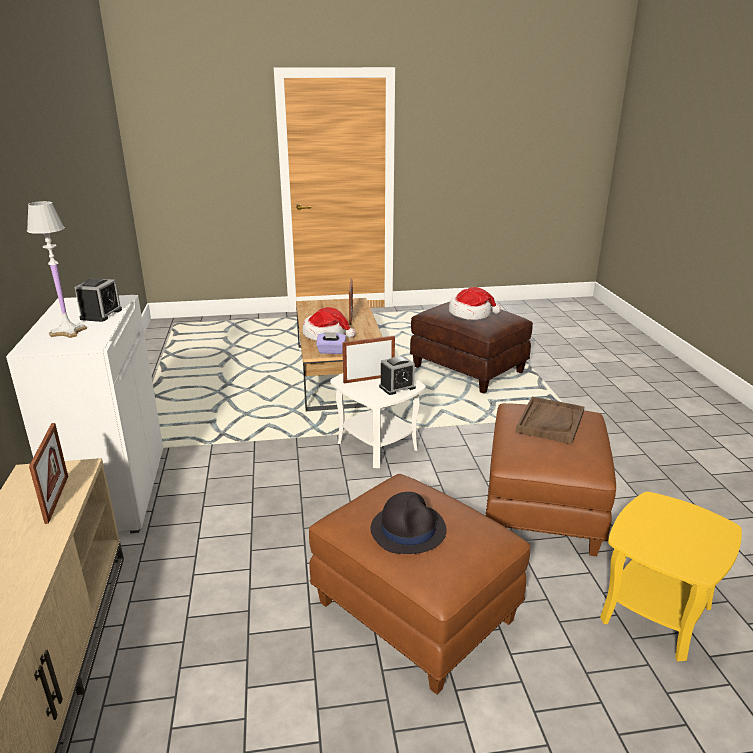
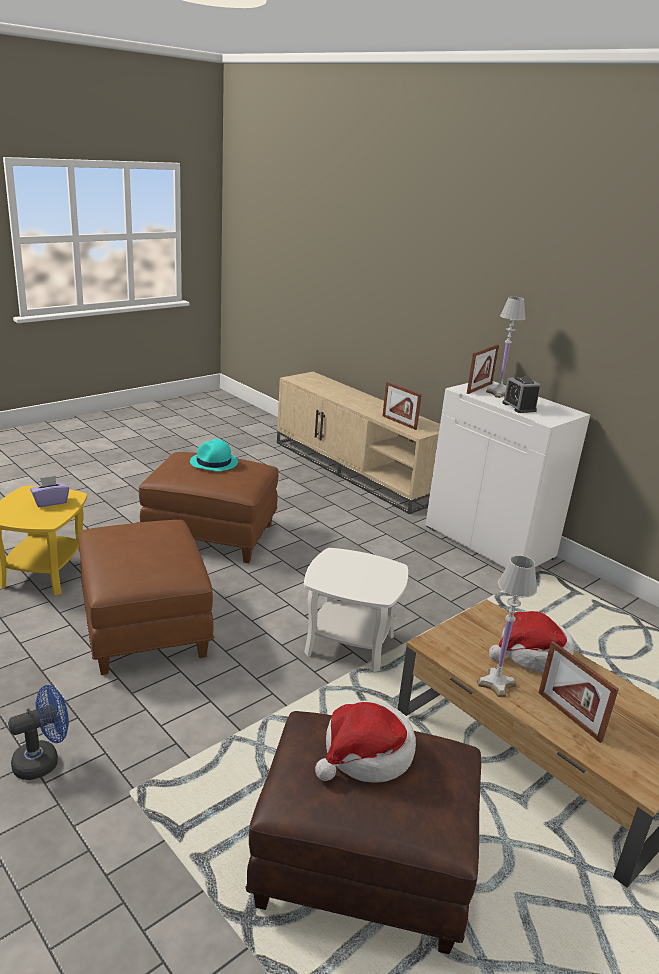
camera: 145 degrees right, 0 degrees up
(331, 351) = (476, 621): purple tissue box -> purple tissue box (50, 502)
(367, 331) = (496, 684): none -> white table lamp
(369, 379) = (370, 576): picture frame -> picture frame (479, 388)
(397, 387) = (331, 573): alarm clock -> none
(408, 529) = (214, 463): black hat -> turquoise hat
(550, 421) = (146, 554): brown tray -> none
(627, 441) = (43, 760): none -> blue fan

